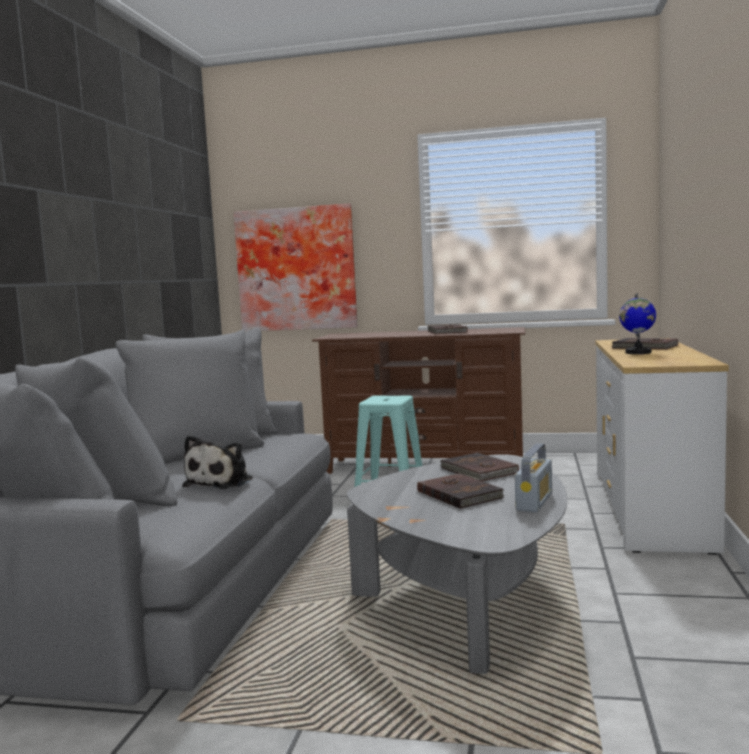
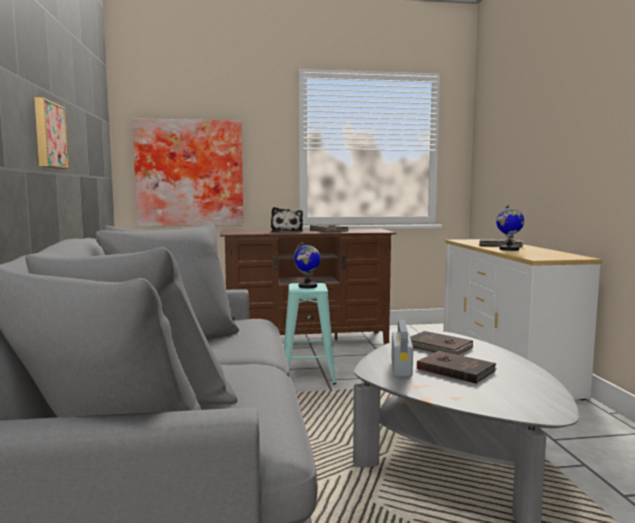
camera: 20 degrees left, 0 degrees up
(108, 245) = (48, 135): none -> picture
(221, 482) = (249, 372): plush toy -> plush toy (287, 231)
(386, 399) = (307, 286): none -> globe
(534, 501) = (523, 373): radio -> radio (401, 367)

